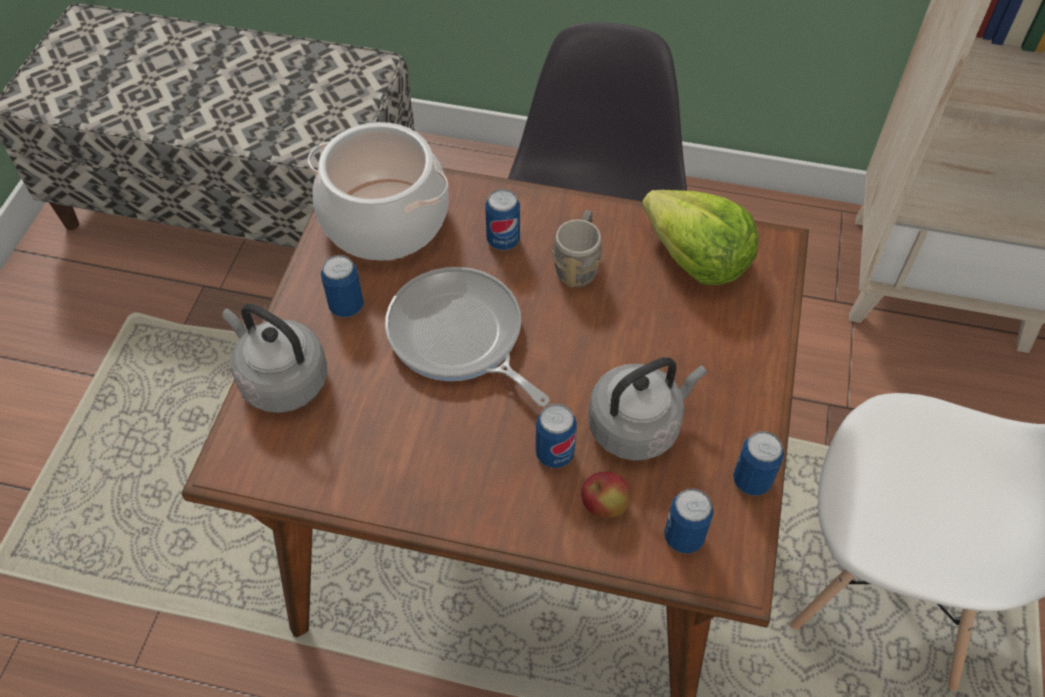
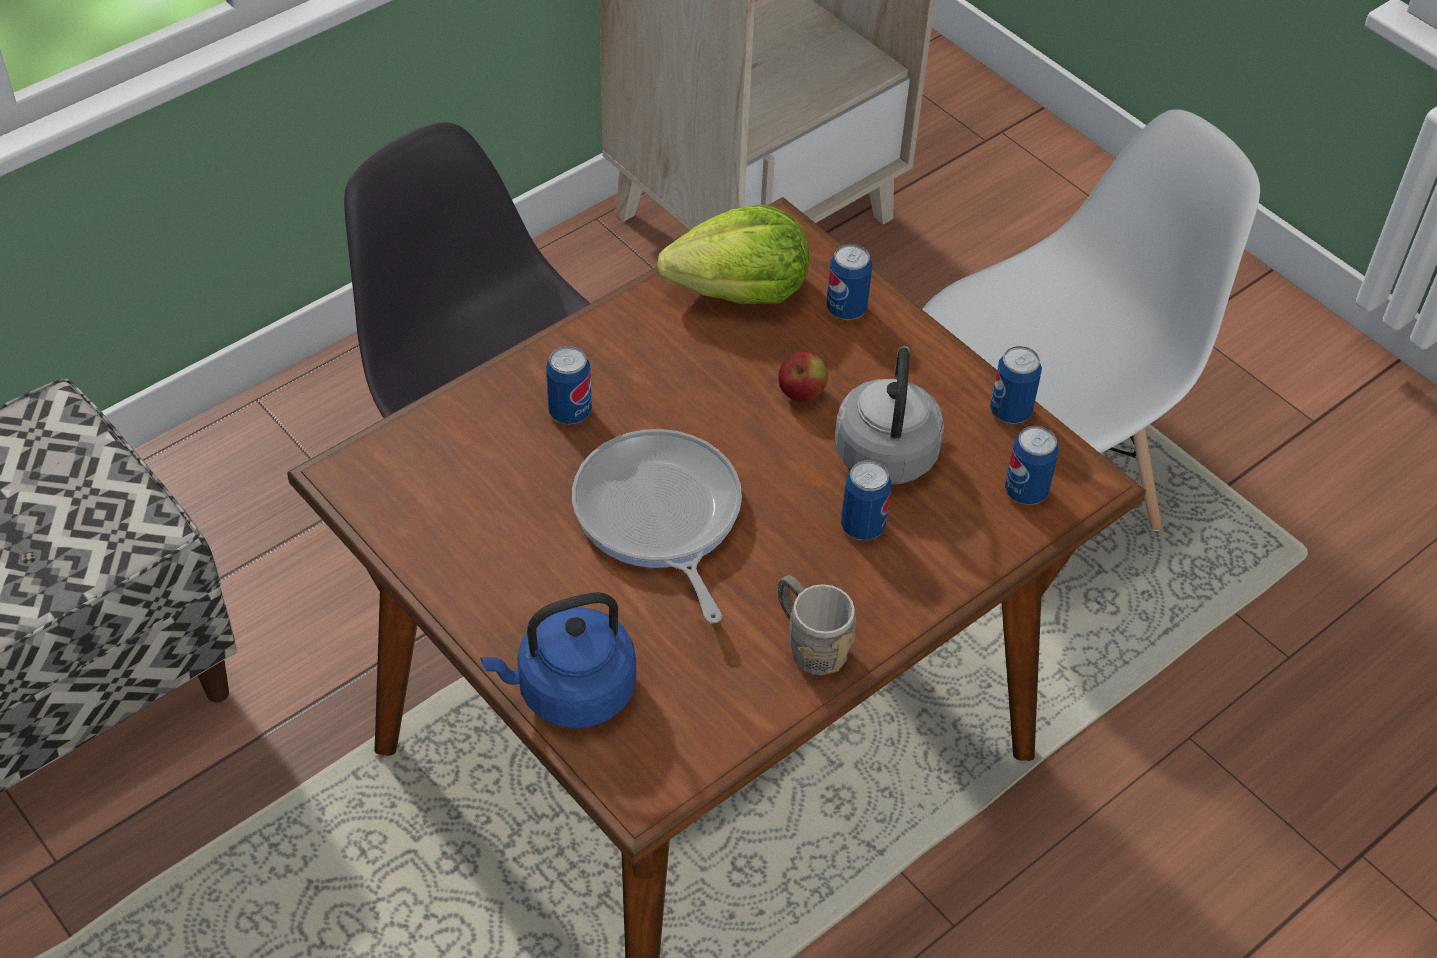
camera: 55 degrees left, 5 degrees down
(281, 380) = (570, 692): grey kettle -> blue kettle
(346, 306) = (526, 585): can -> can (846, 309)
(384, 220) = (438, 489): cooking pot -> none
(459, 337) = (659, 517): frying pan -> frying pan turned 75 degrees clockwise
(578, 265) = (660, 376): grey mug -> grey mug (809, 644)
(604, 505) = (948, 525): apple -> apple (801, 394)

